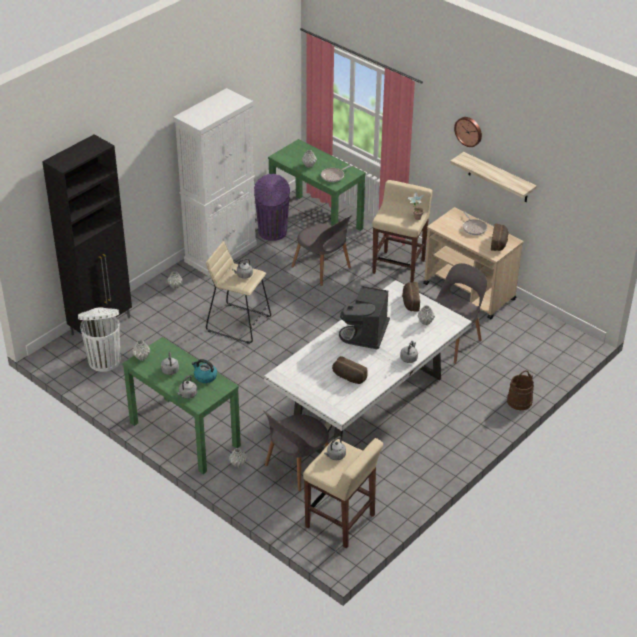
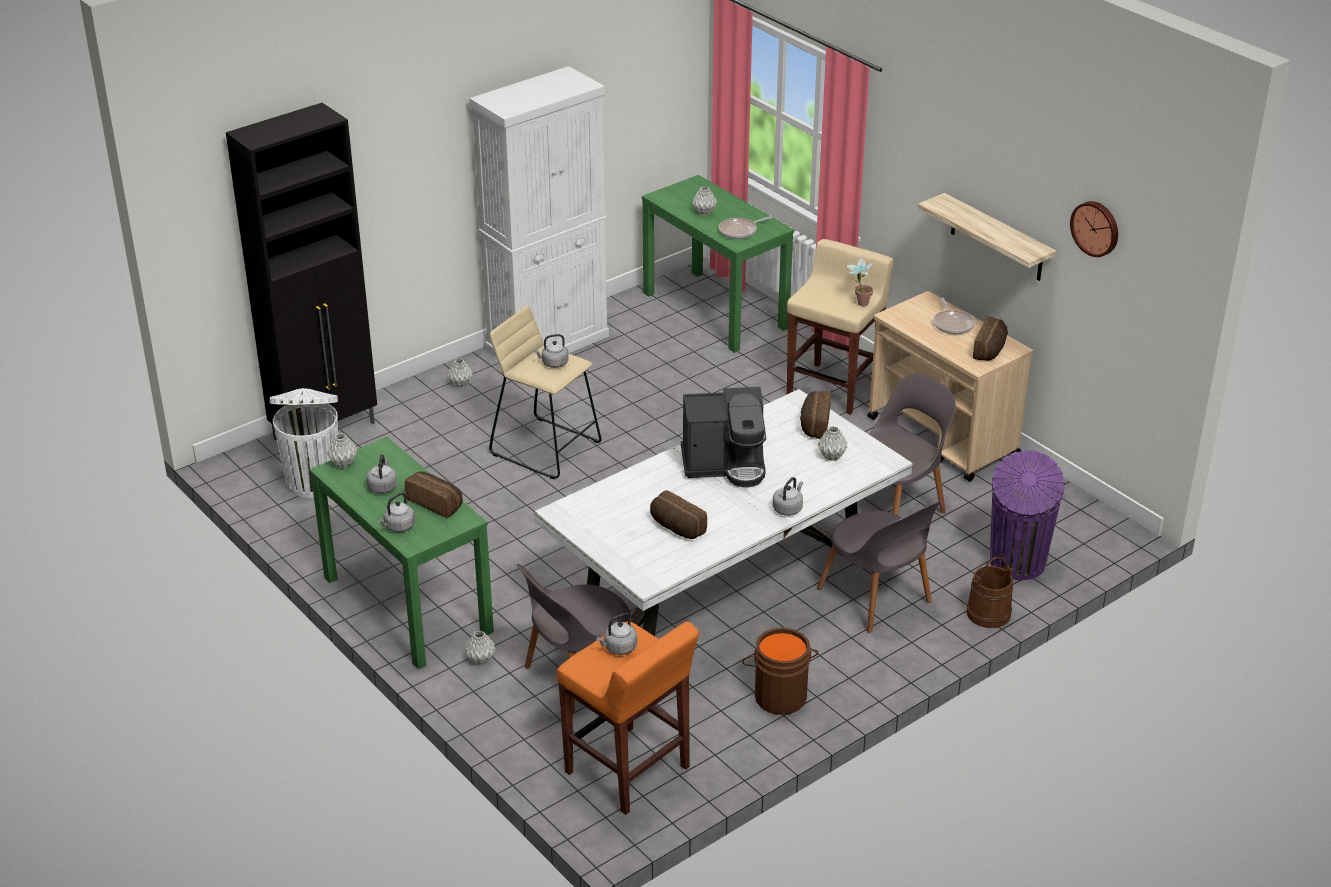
camera: 10 degrees right, 5 degrees down
(205, 377) = (436, 502): kettle -> bread
(272, 233) = (639, 321): purple trash can -> purple trash can (1017, 564)
(322, 268) = (706, 380): grey chair -> grey chair (876, 598)
(341, 522) = (628, 771): beige stool -> orange stool
(366, 334) = (725, 465): coffee machine -> coffee machine turned 120 degrees counterclockwise
(414, 465) = (780, 695): none -> brown bucket
(469, 131) = (953, 156): wall clock -> wall clock (1096, 228)

